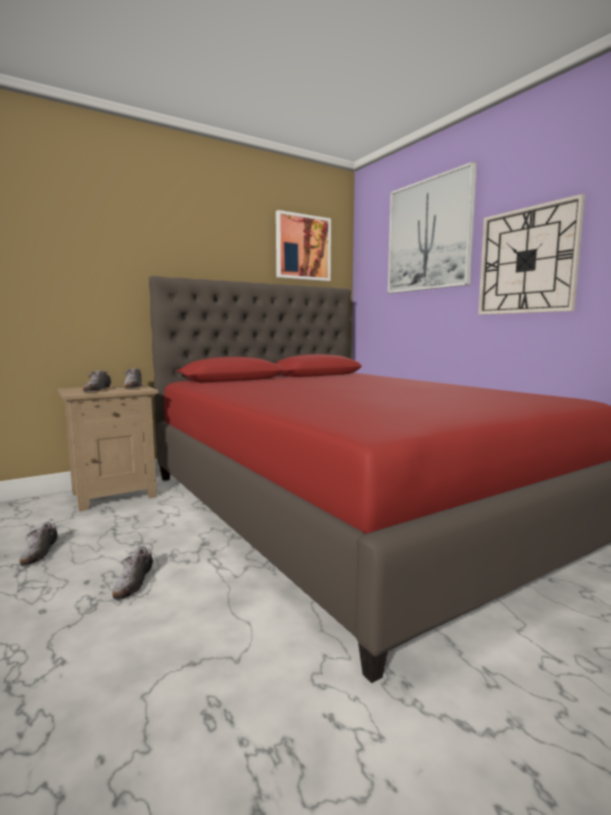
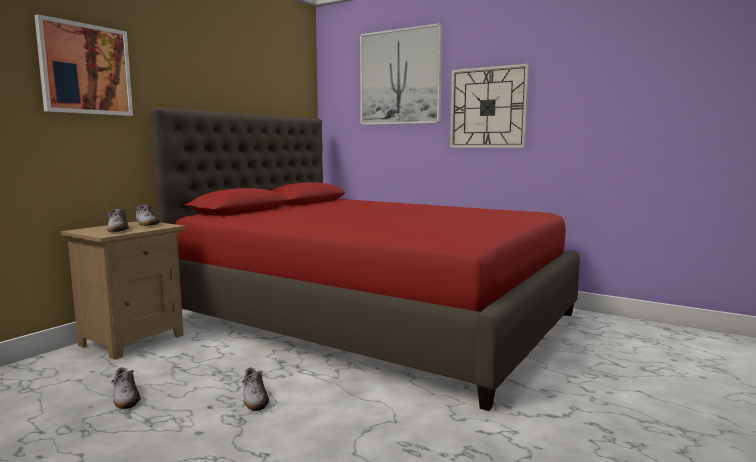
camera: 25 degrees left, 0 degrees up
(303, 247) = (278, 78): picture -> picture (85, 69)

